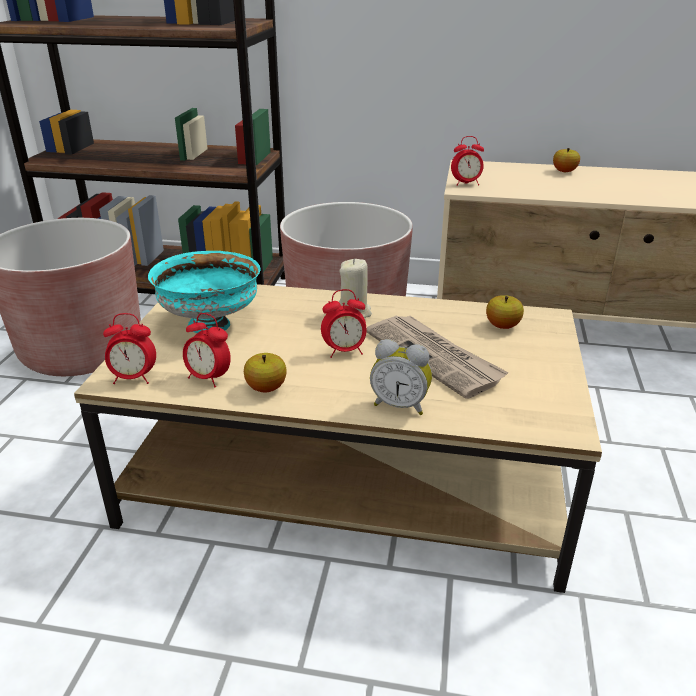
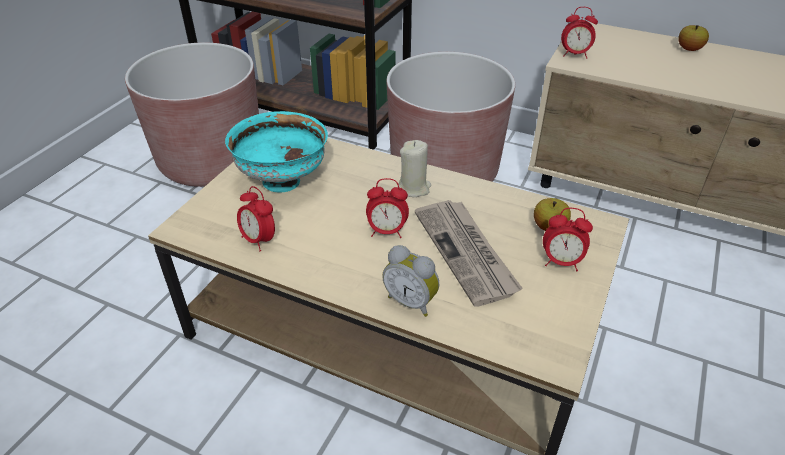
camera: 15 degrees right, 10 degrees up
(134, 378) = (199, 229): alarm clock -> alarm clock (561, 262)
(266, 388) = (302, 260): apple -> none

